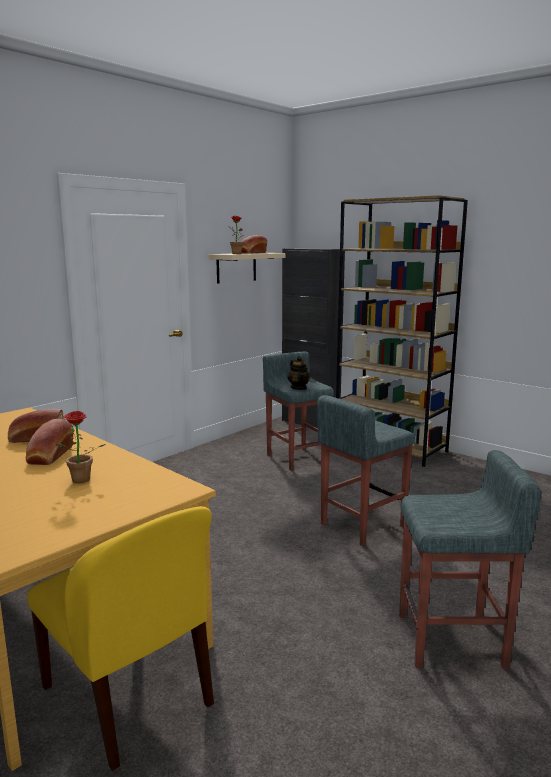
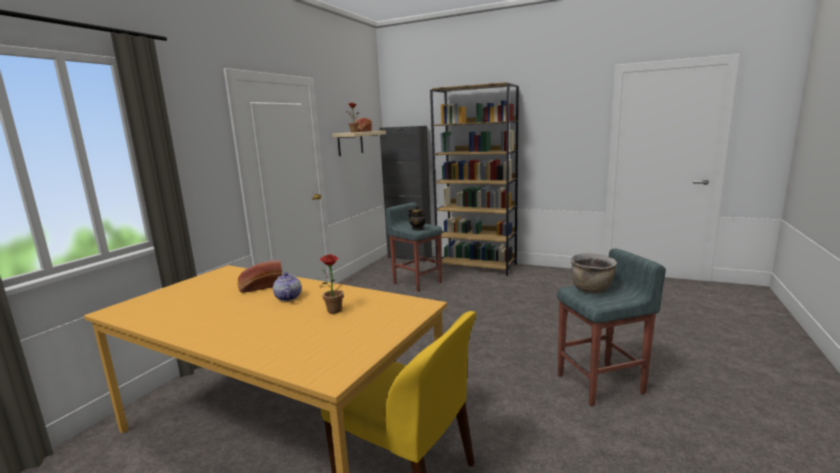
camera: 15 degrees left, 0 degrees up
(49, 456) = (288, 297): bread -> teapot
(361, 525) = (493, 320): grey stool -> none
(445, 504) = (591, 289): none -> brown cooking pot

